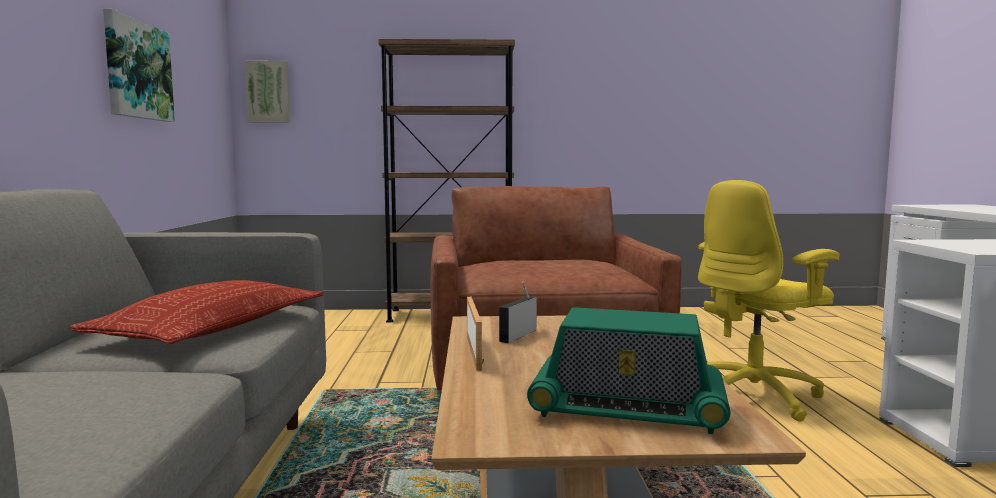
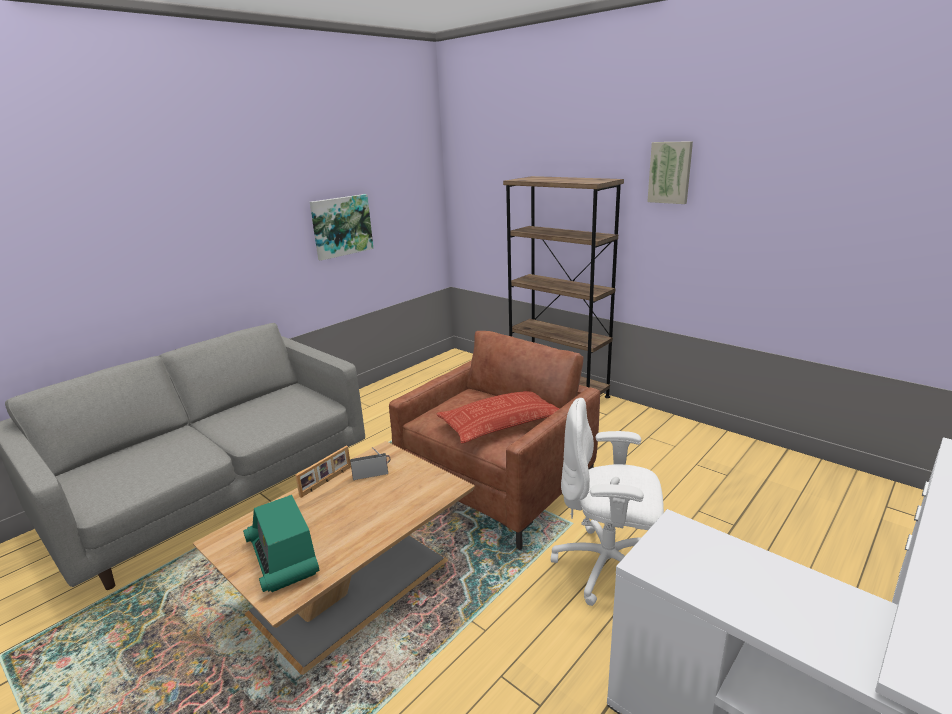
camera: 45 degrees right, 15 degrees up
(213, 327) = (273, 417): pillow -> pillow (500, 422)
(268, 92) = (464, 205): picture -> picture (670, 172)
(755, 396) = (608, 567): yellow office chair -> white office chair

